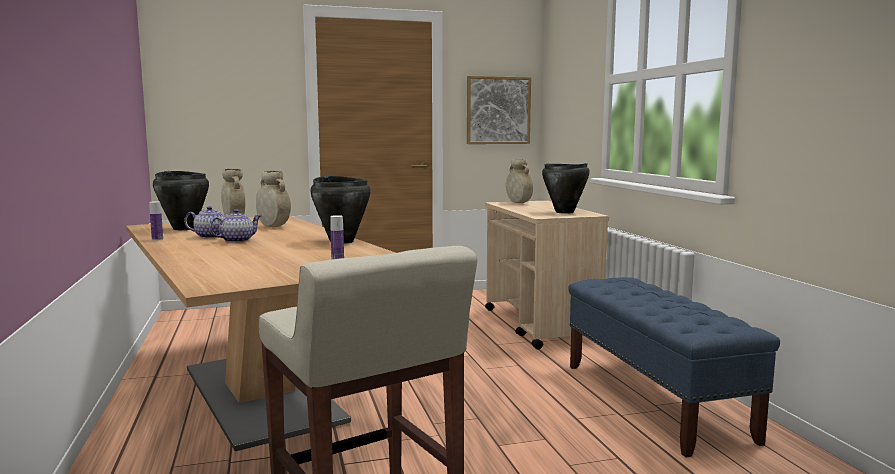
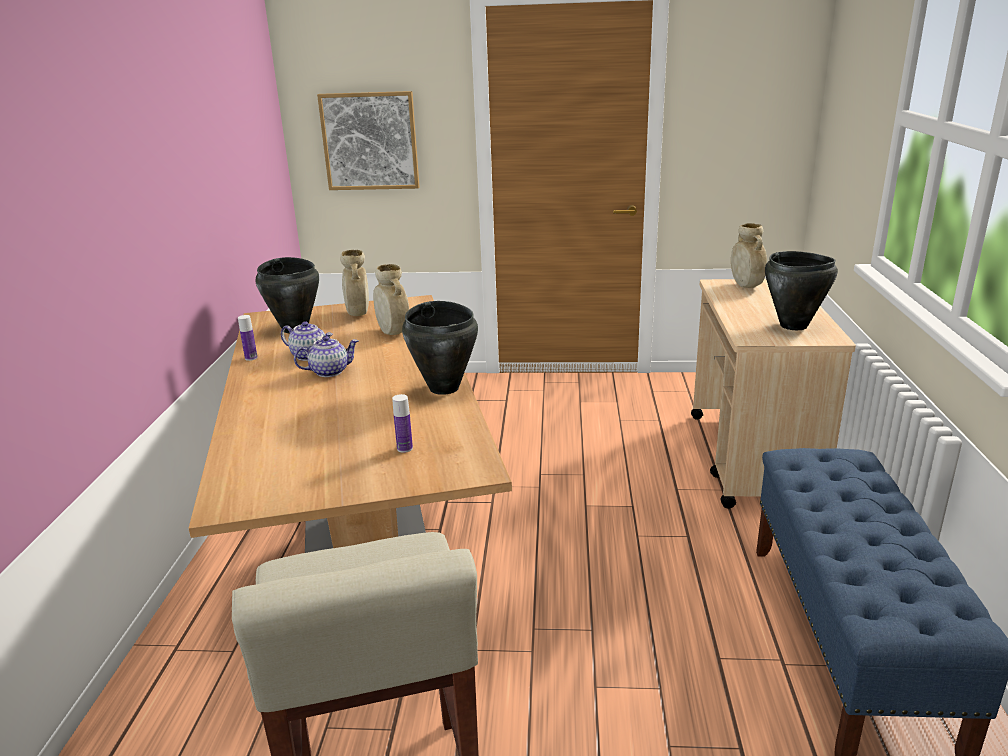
camera: 20 degrees right, 15 degrees up
(498, 110) = (747, 129): picture -> picture (370, 141)

